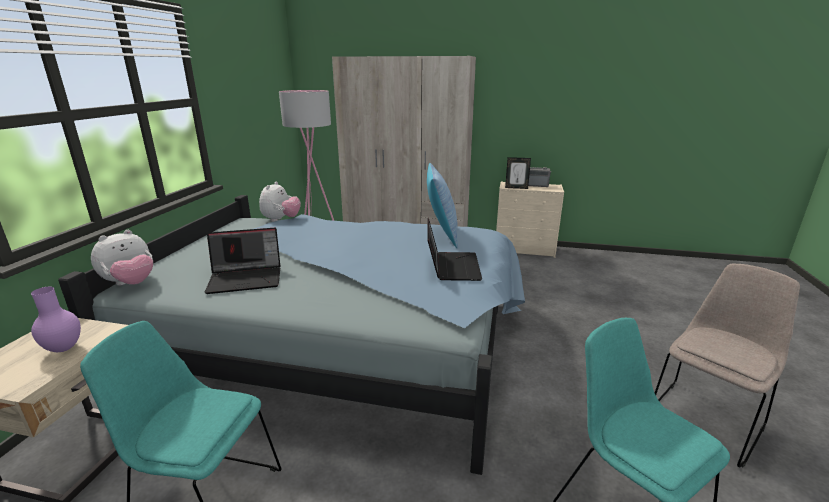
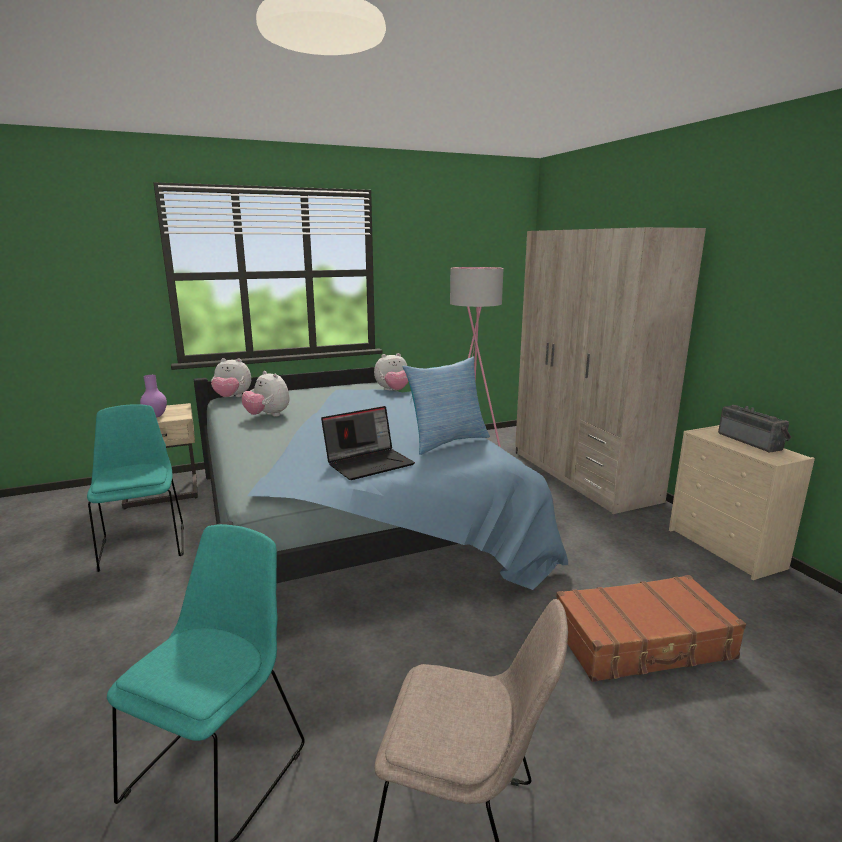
camera: 55 degrees right, 5 degrees down
(246, 278) = (268, 416): laptop -> plush toy
(516, 188) = (712, 438): picture frame -> none
(584, 304) = (643, 642): none -> brown suitcase

